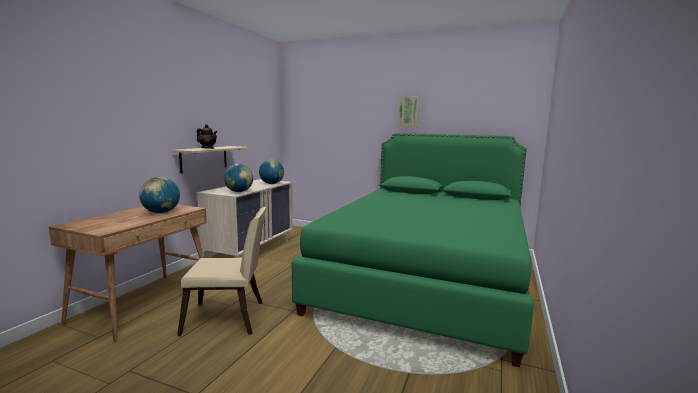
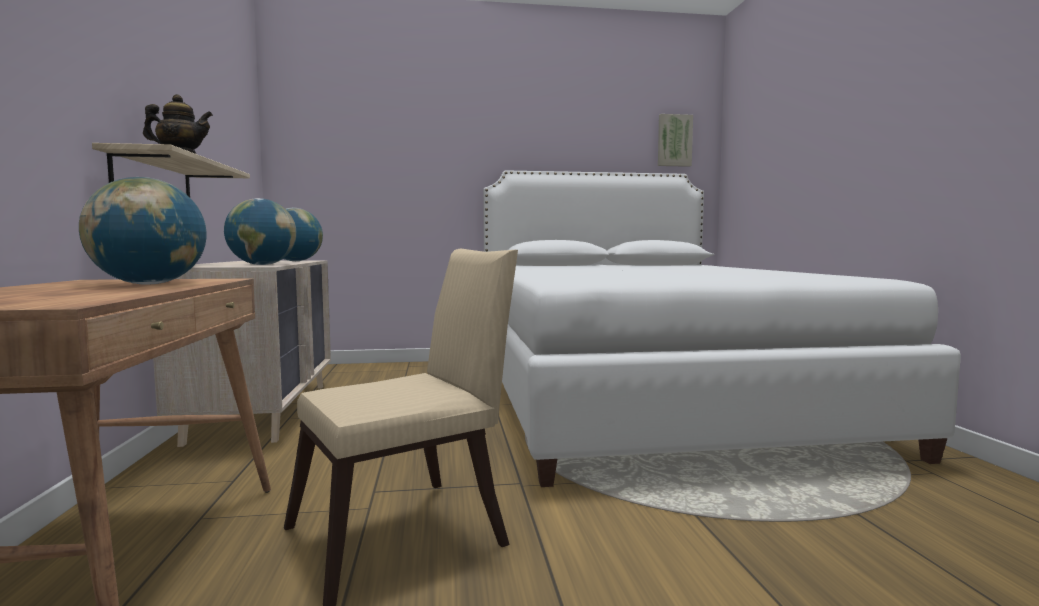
camera: 30 degrees left, 5 degrees down
(409, 112) = (524, 136): picture -> picture (674, 140)
(425, 279) = (644, 396): green bed -> white bed

